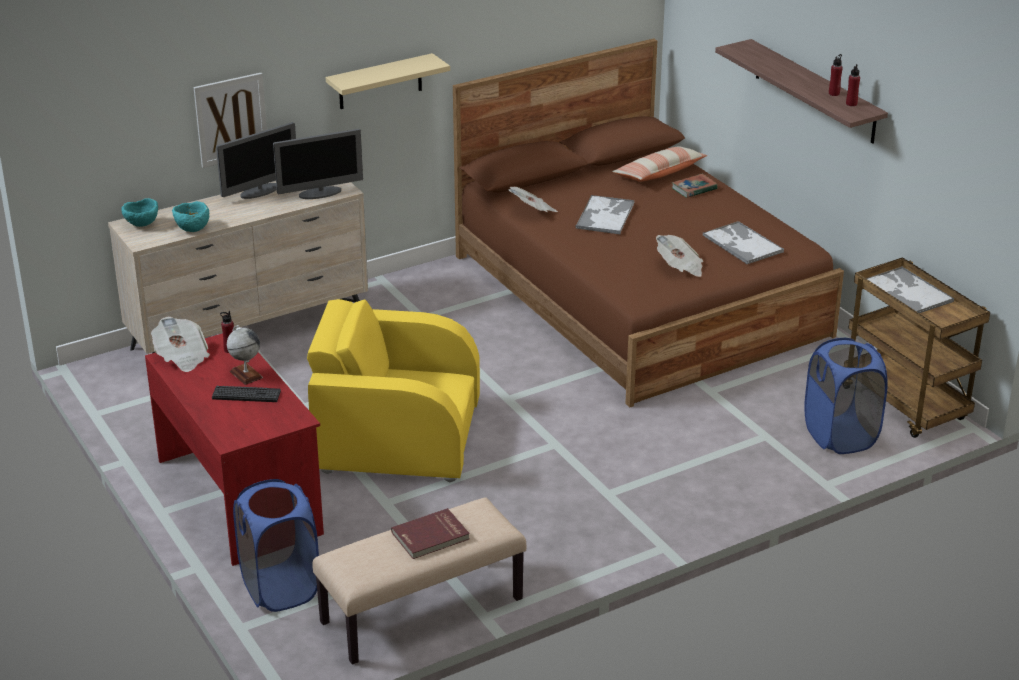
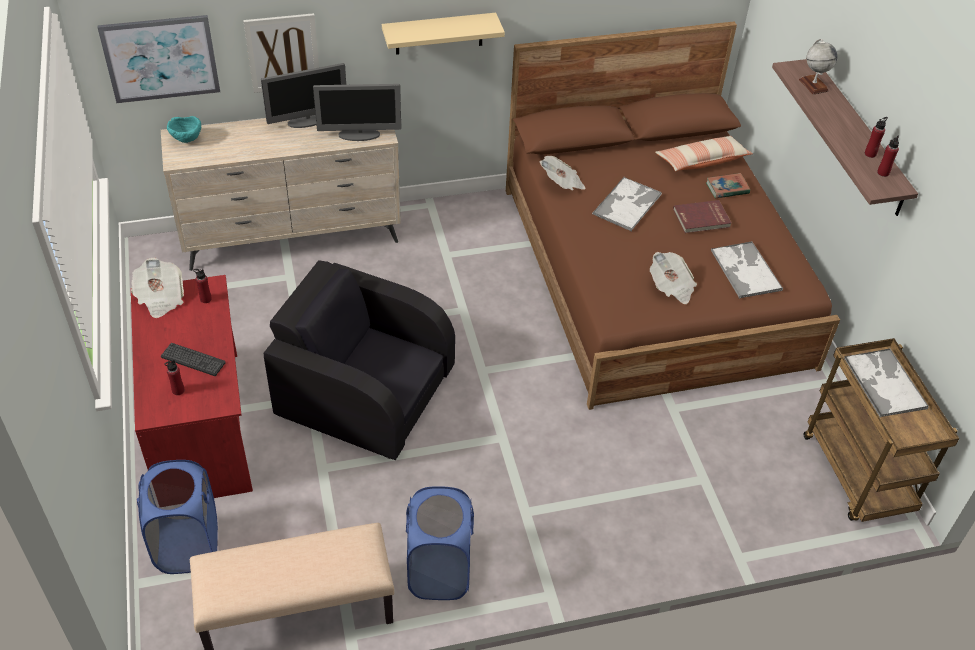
camera: 15 degrees right, 15 degrees up
(111, 139) = (161, 58): none -> picture
(192, 229) = (227, 154): turquoise bowl -> none
(245, 419) = (178, 390): none -> red bottle
(246, 374) = (205, 334): globe -> globe (813, 85)
(397, 438) = (365, 393): yellow armchair -> black armchair
(431, 536) = (302, 564): red book -> red book (701, 219)
(840, 436) = (777, 498): blue laundry basket -> blue laundry basket (439, 572)

